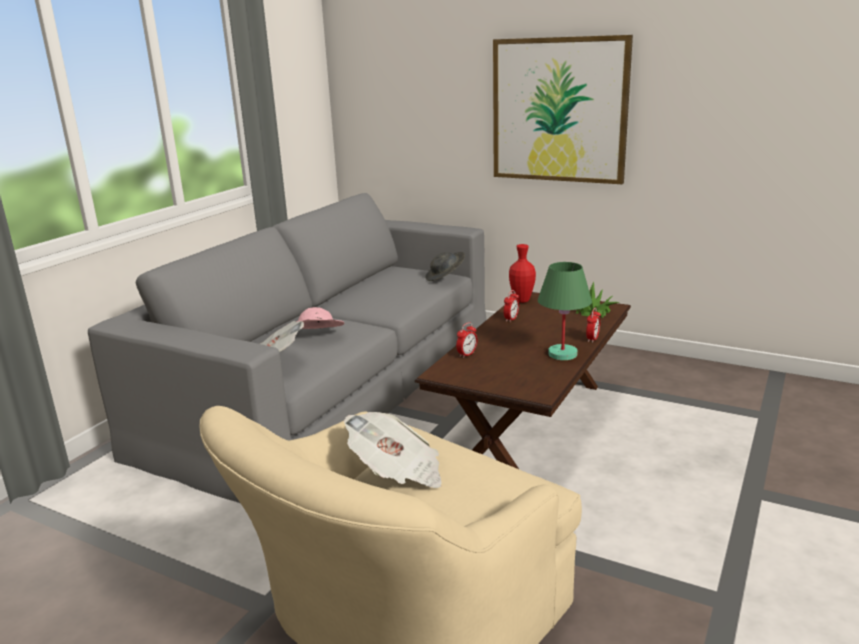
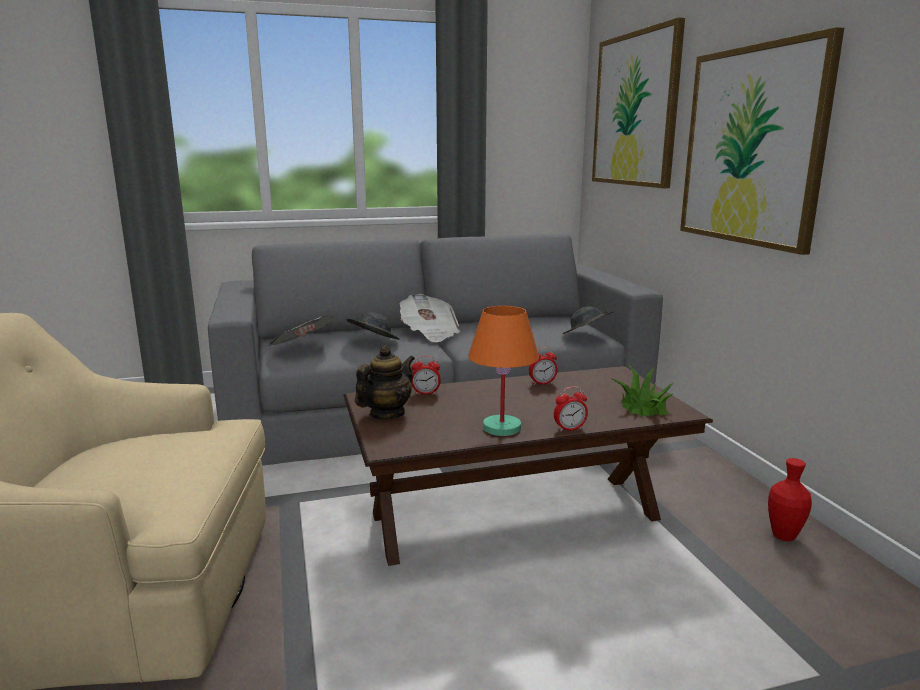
camera: 45 degrees right, 5 degrees down
(316, 337) = (373, 342): pink hat -> grey hat
(397, 472) = (141, 441): newspaper -> newspaper (429, 334)
(411, 76) = (635, 110): none -> picture
(483, 377) = (386, 414): none -> teapot
(522, 300) = (598, 373): red vase -> red vase (783, 536)
(563, 354) = (502, 428): green table lamp -> orange table lamp

